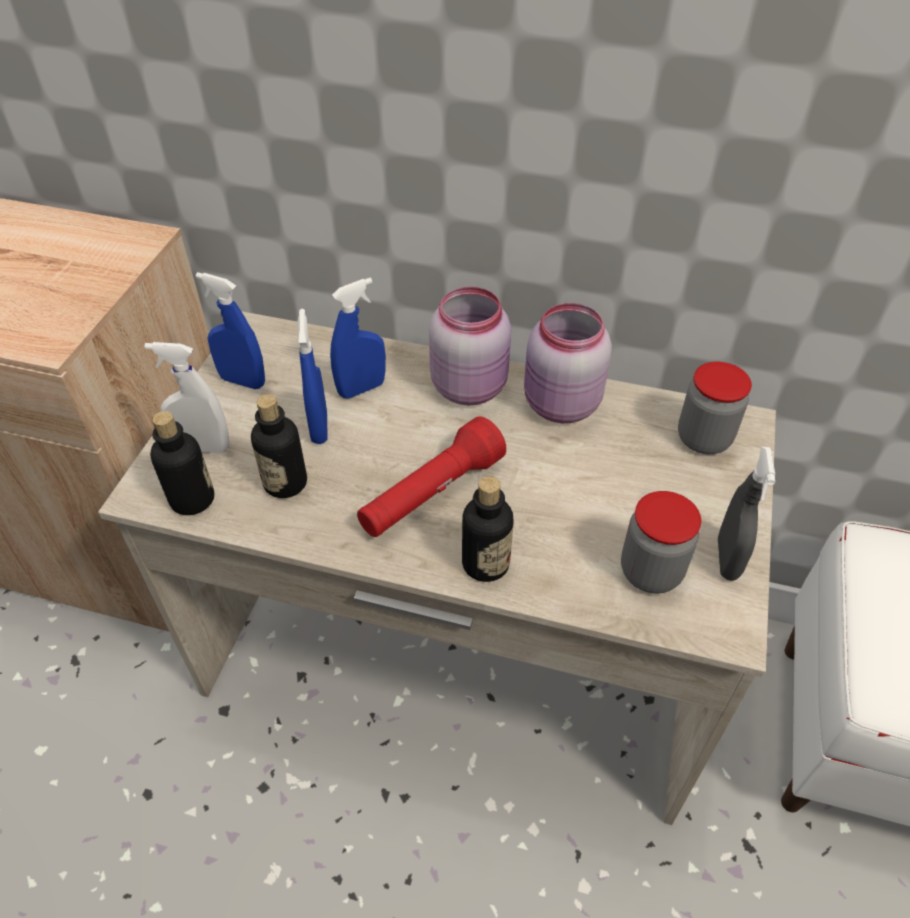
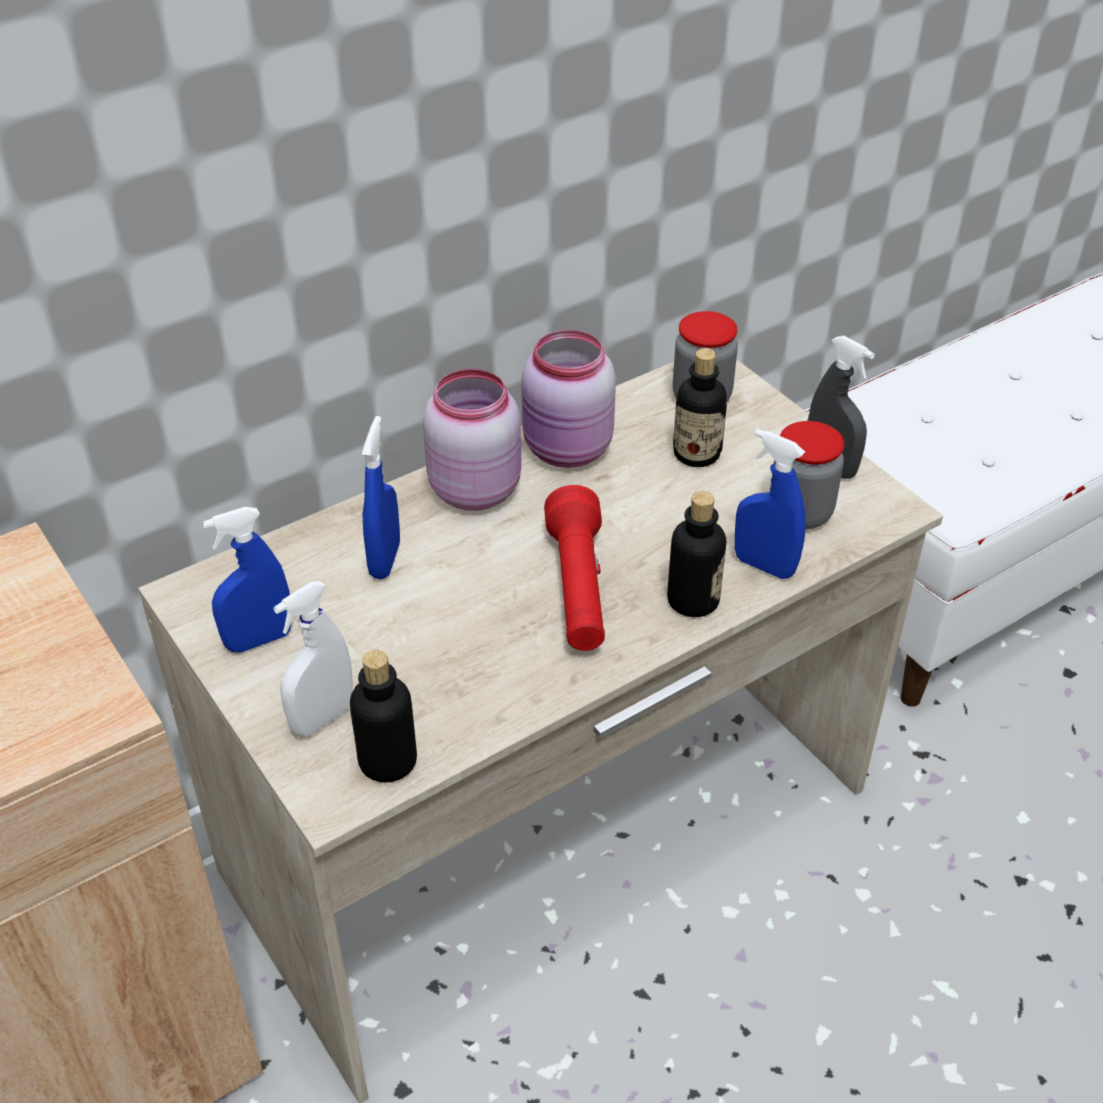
camera: 50 degrees left, 5 degrees down
(285, 483) = (447, 680): bottle -> bottle (696, 454)
(319, 427) = (401, 617): blue spray bottle -> blue spray bottle (764, 566)

